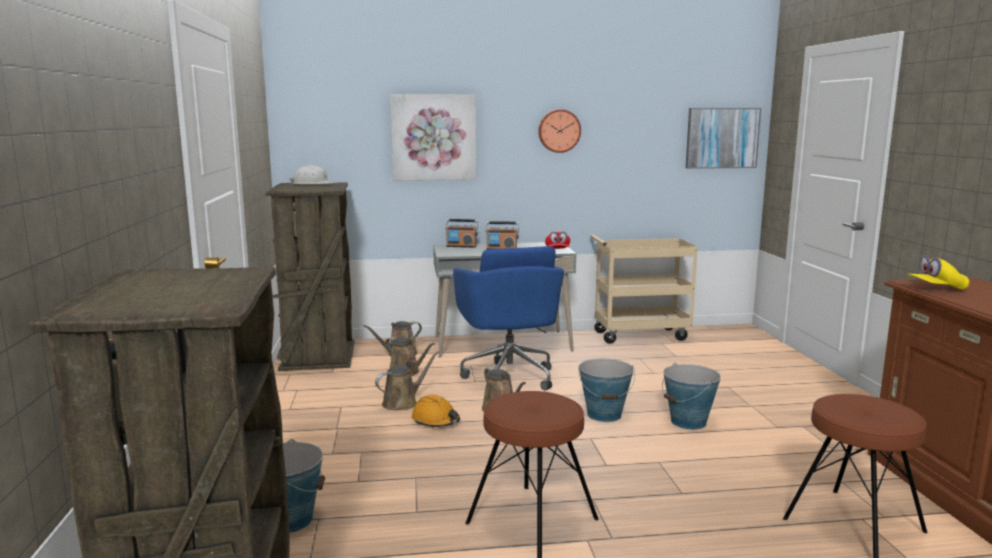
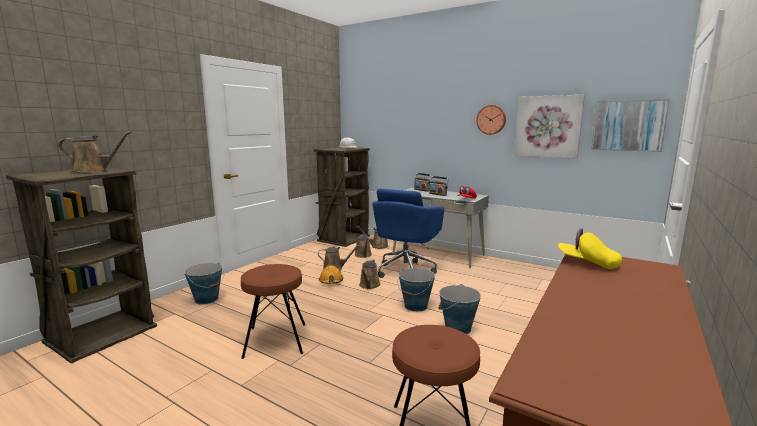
camera: 40 degrees right, 0 degrees up
(191, 279) = (93, 170): none -> brown watering can
(433, 137) = (415, 123): picture -> picture (548, 126)
(638, 336) = (533, 270): beige cart -> none

